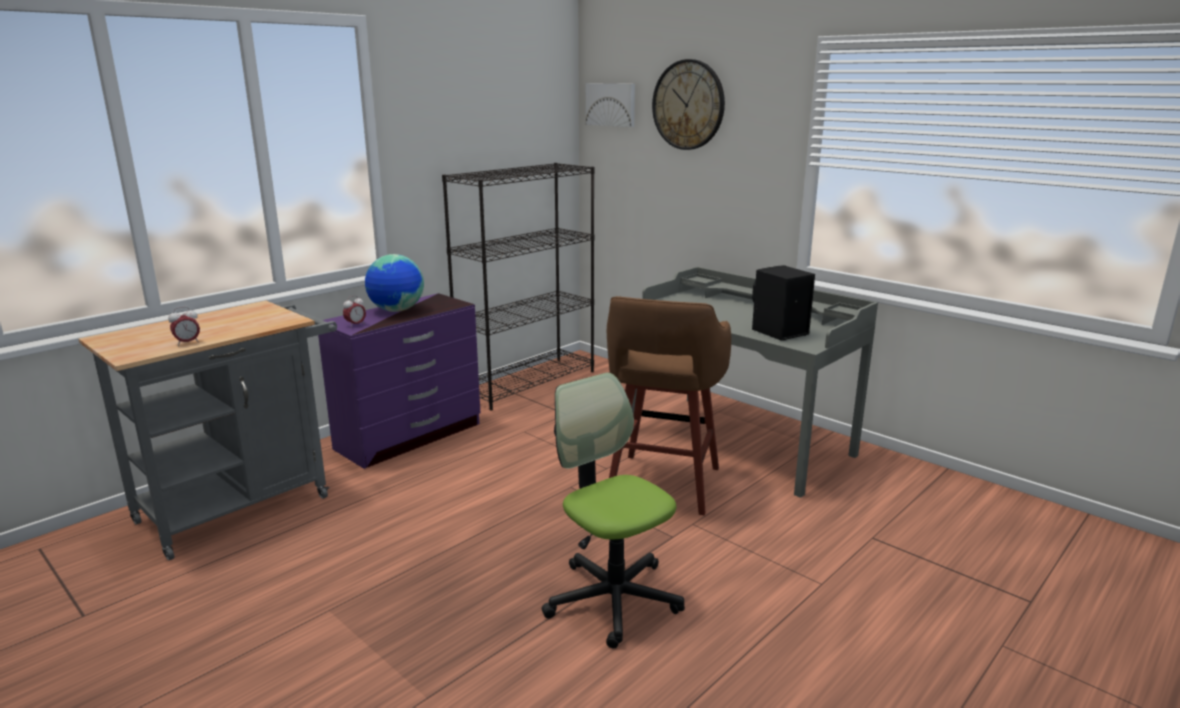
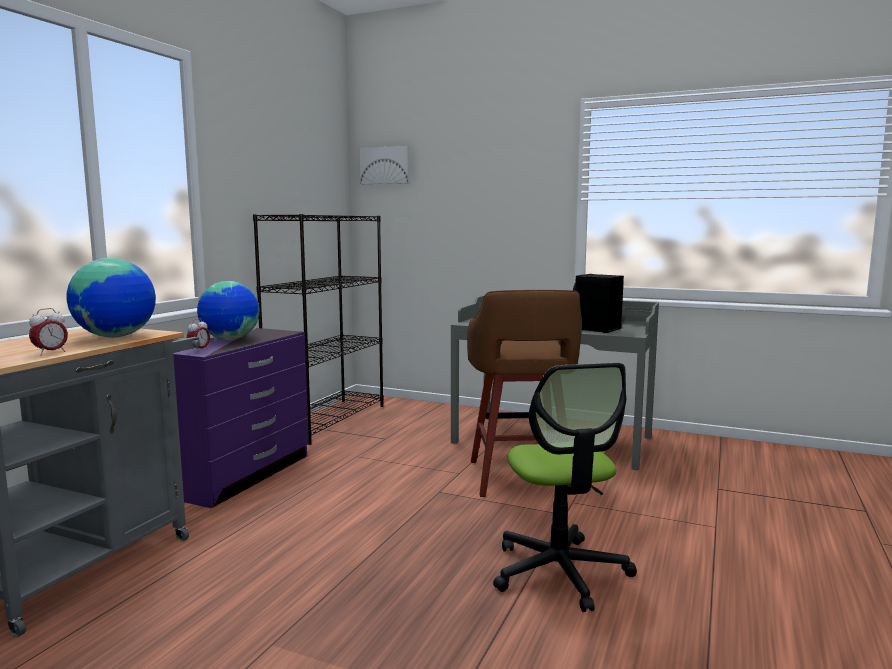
camera: 20 degrees left, 10 degrees down
(256, 322) = (116, 336): none -> globe
(613, 599) = (560, 572): office chair -> office chair turned 135 degrees counterclockwise
(688, 105) = (463, 160): wall clock -> none

